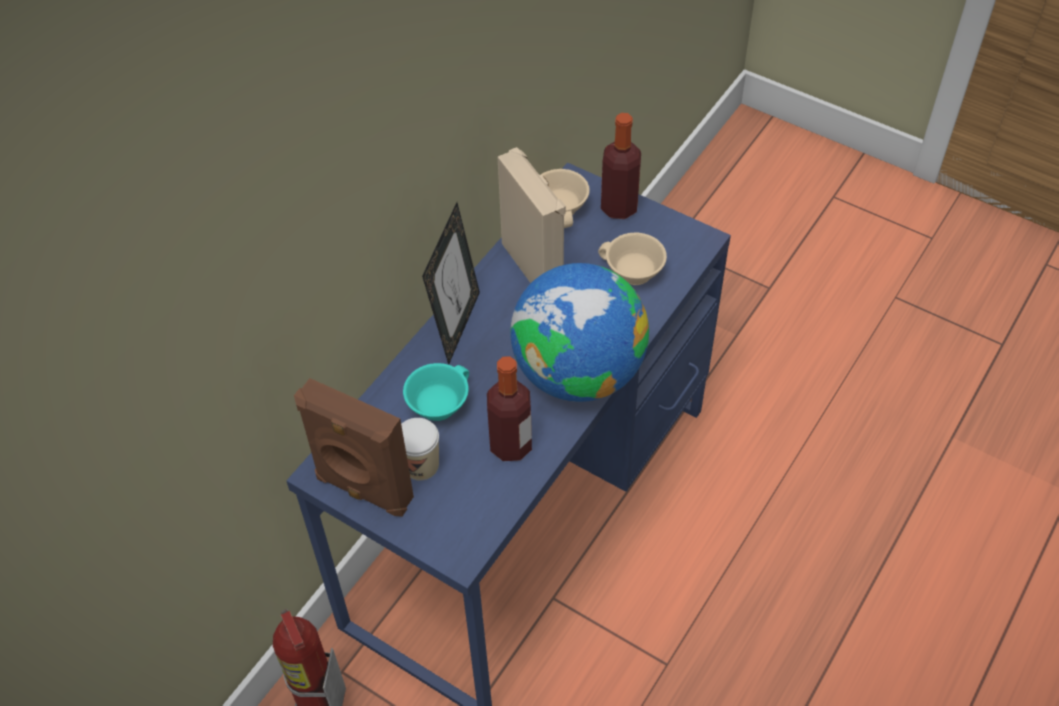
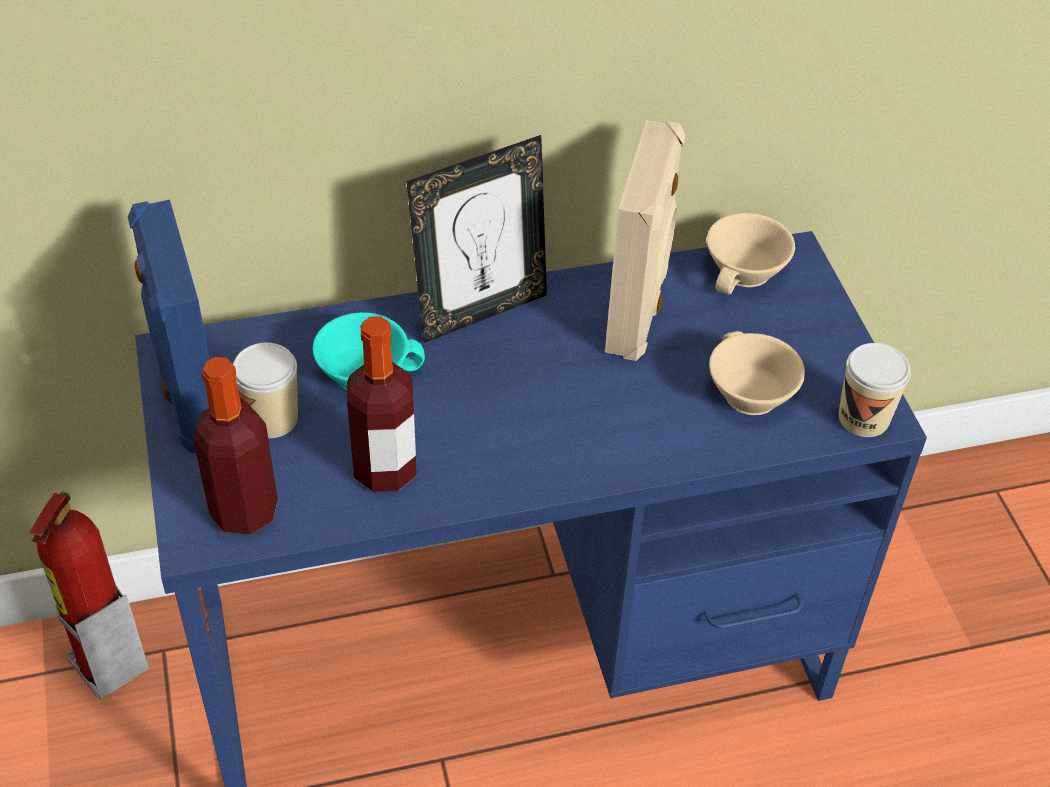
camera: 40 degrees right, 5 degrees down
(363, 490) = (188, 398): brown speaker -> blue speaker
(578, 372) = (551, 452): globe -> none
(619, 207) = (816, 315): bottle -> bottle (244, 511)
(695, 246) = (863, 418): none -> cup

